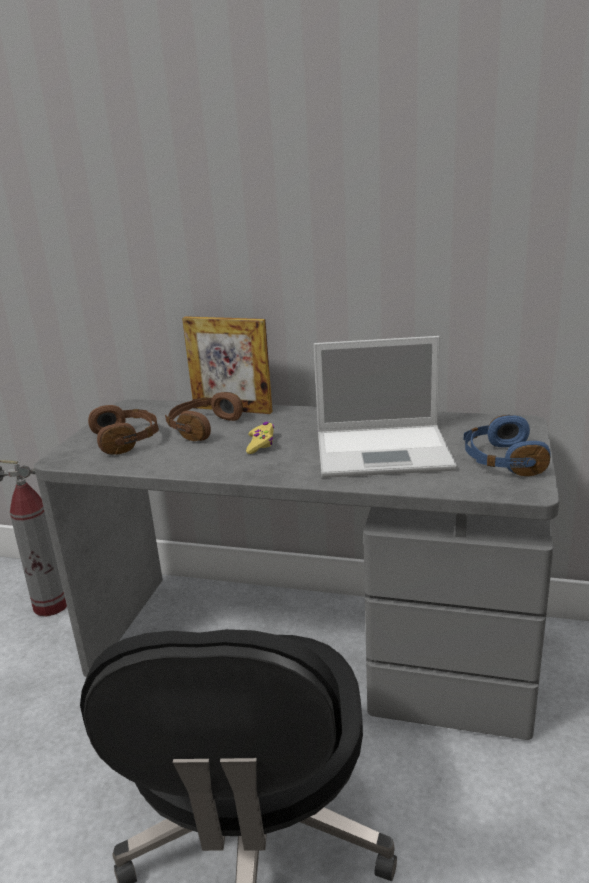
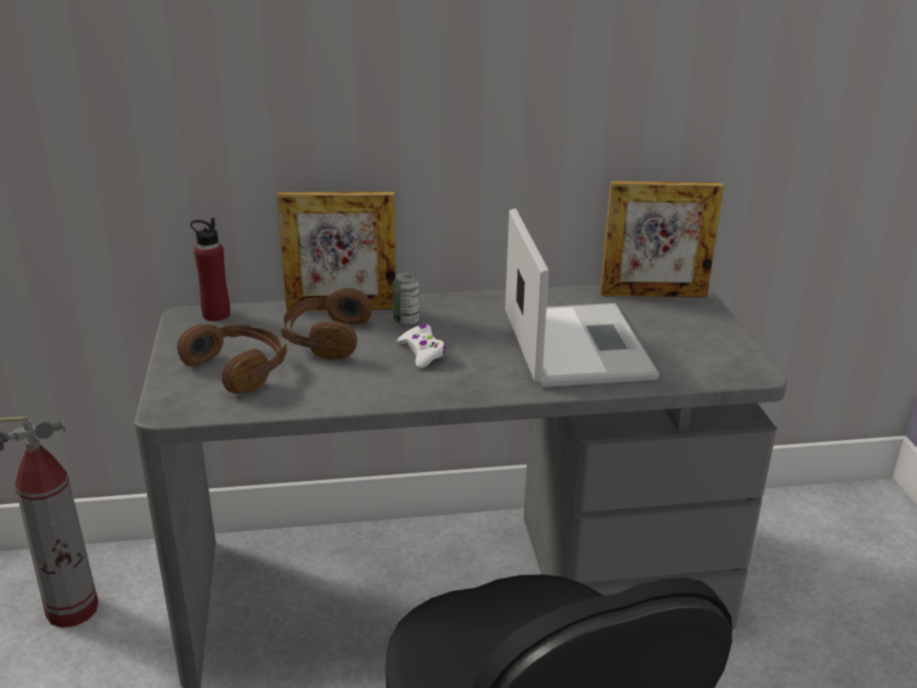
camera: 25 degrees left, 5 degrees up
(146, 406) = (216, 315): none -> red bottle
(261, 444) = (422, 352): yellow game controller -> white game controller
(269, 422) = (406, 321): none -> can
(385, 451) = (575, 344): laptop -> laptop turned 75 degrees counterclockwise
(487, 423) = (653, 294): none -> picture frame
(501, 461) = (702, 340): blue headphones -> none

